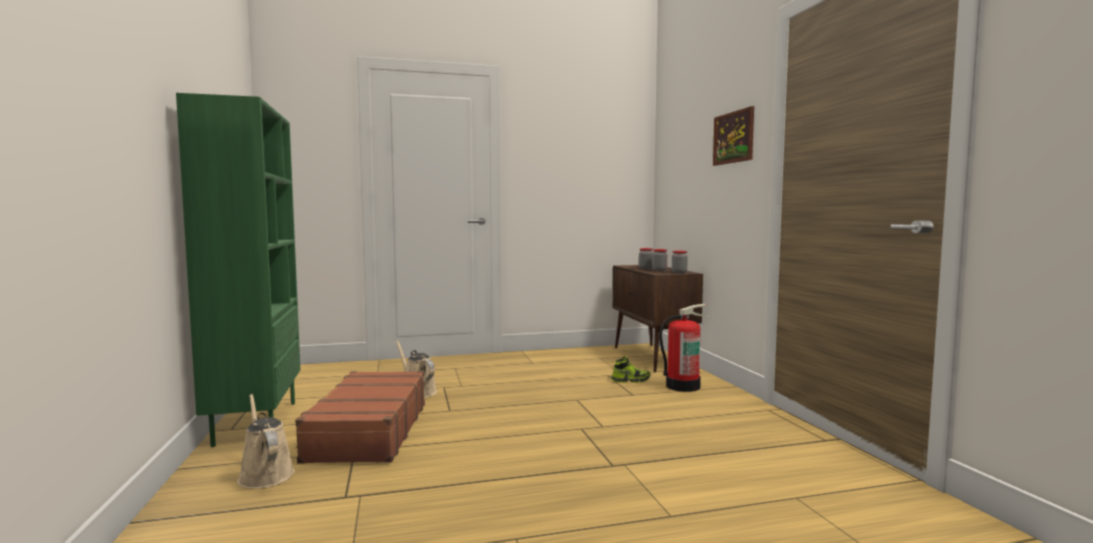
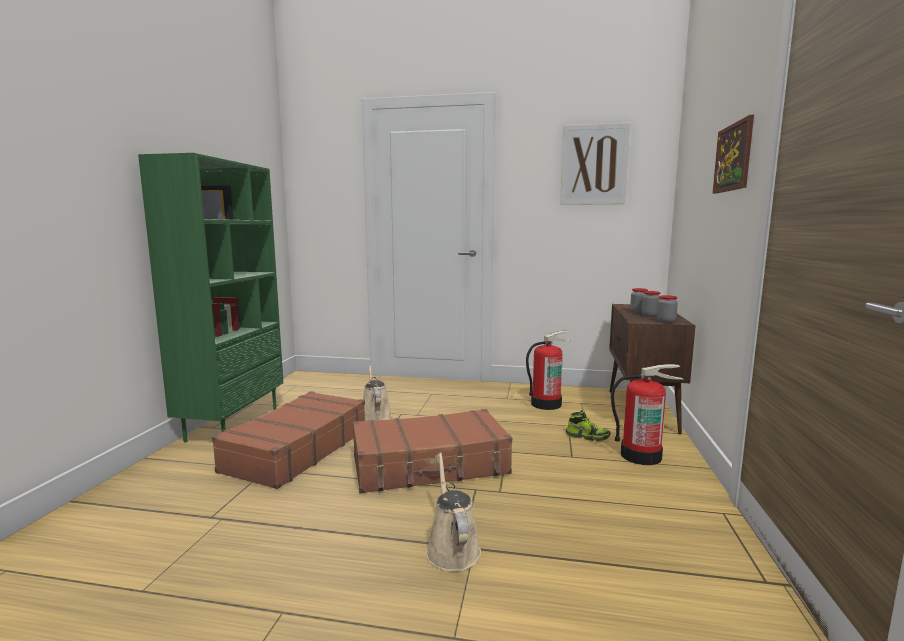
camera: 25 degrees right, 5 degrees up
(265, 474) = (186, 478): beige watering can -> beige watering can (452, 549)
(522, 420) = (430, 466): none -> brown suitcase
(572, 362) = (546, 404): none -> fire extinguisher
(590, 140) = (594, 165): none -> picture

